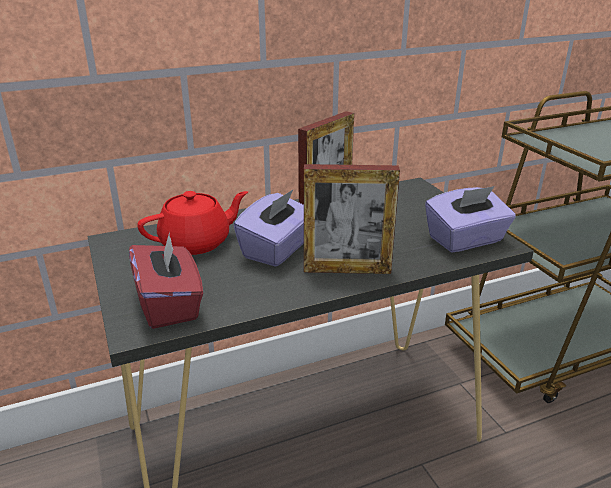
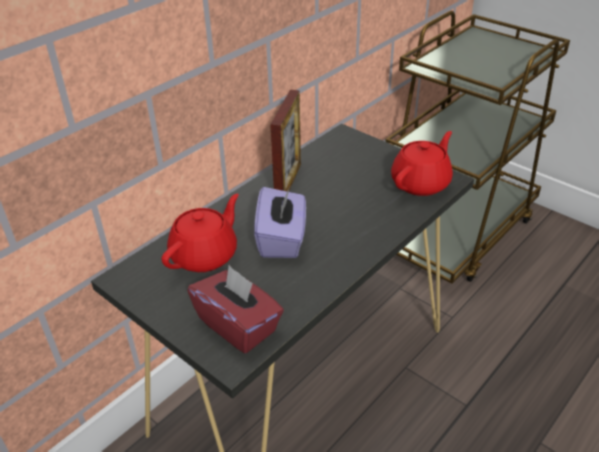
camera: 25 degrees left, 10 degrees up
(347, 270) = (353, 242): picture frame -> none
(466, 240) = (421, 183): purple tissue box -> red teapot

